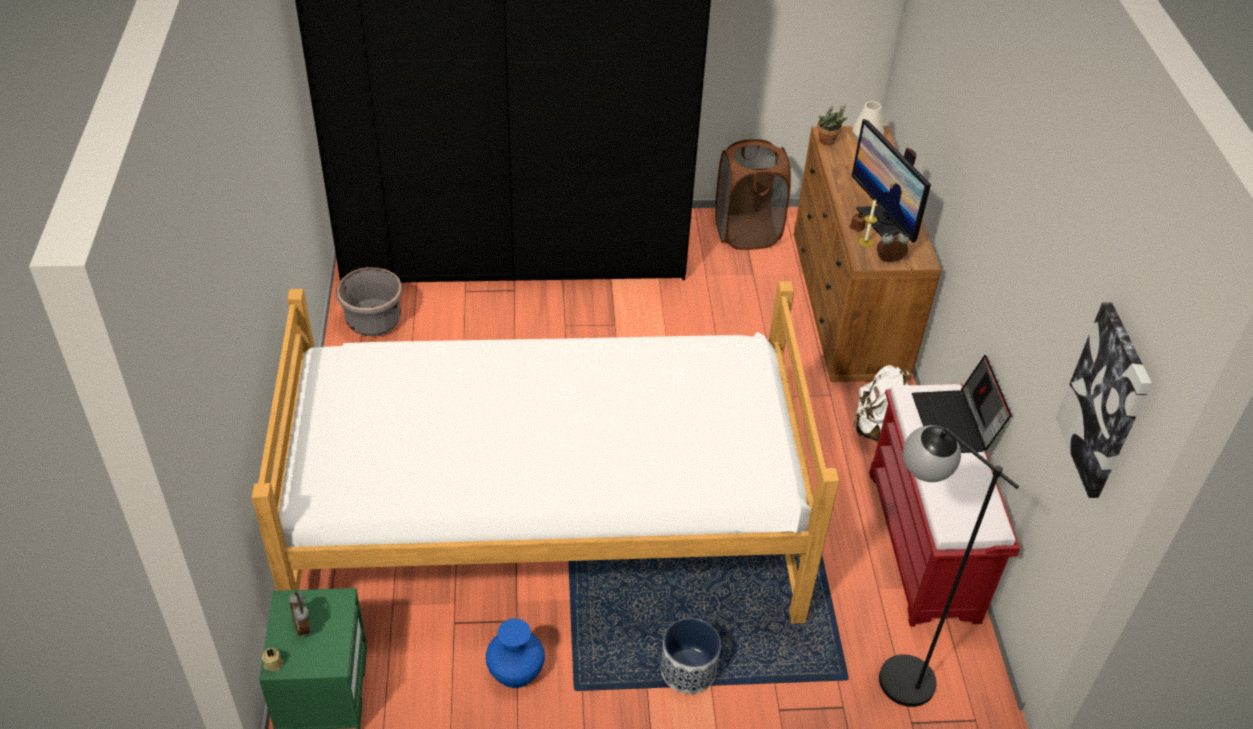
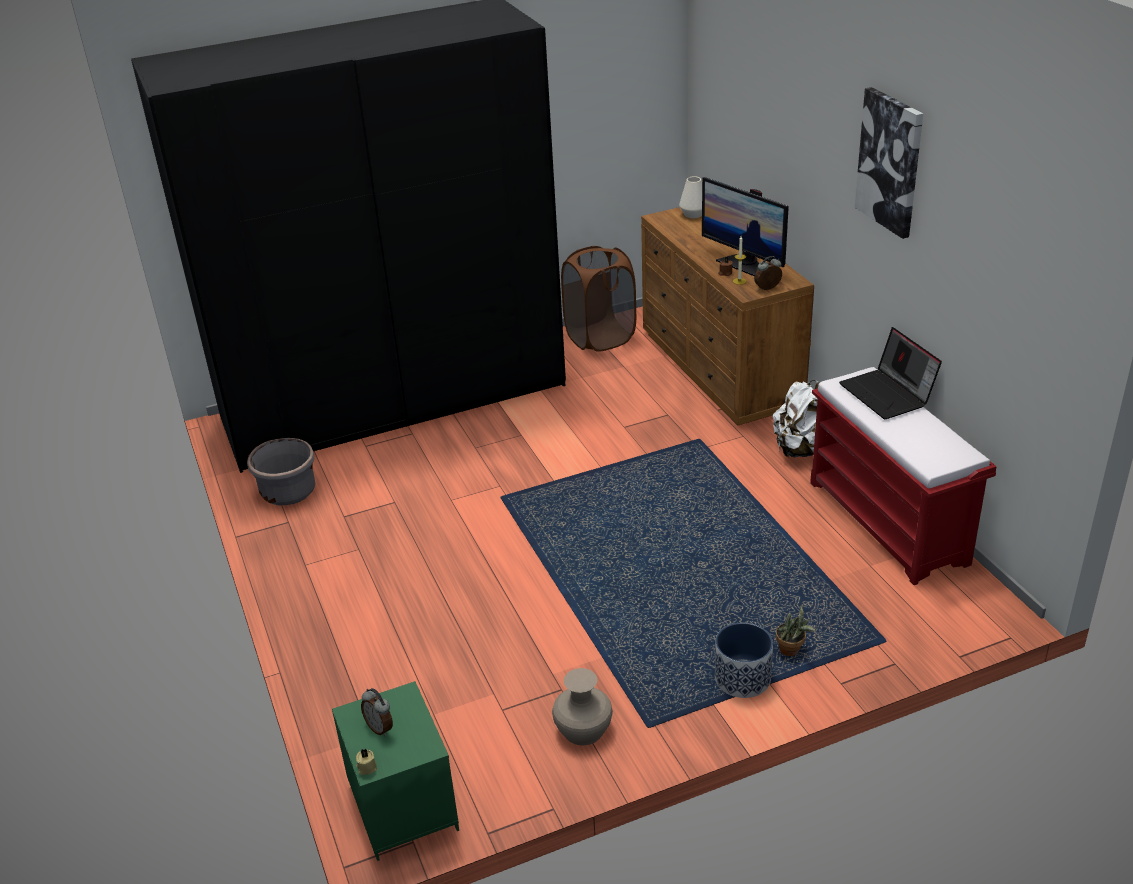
camera: 15 degrees left, 10 degrees down
(515, 670) = (583, 729): blue vase -> beige vase
(547, 524) = (546, 604): bed -> none
(828, 142) = (662, 222): potted plant -> potted plant (792, 651)
(891, 667) = (917, 620): black floor lamp -> none
(1105, 401) = (1053, 277): picture -> picture (890, 162)

